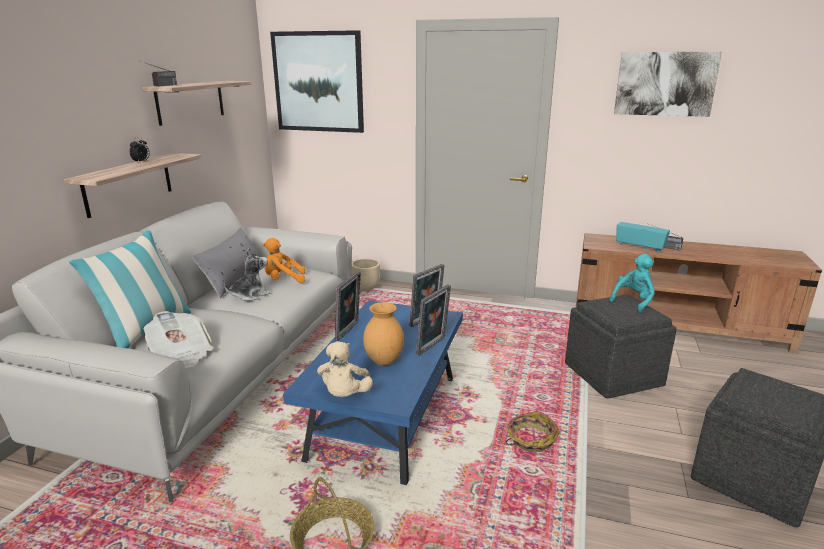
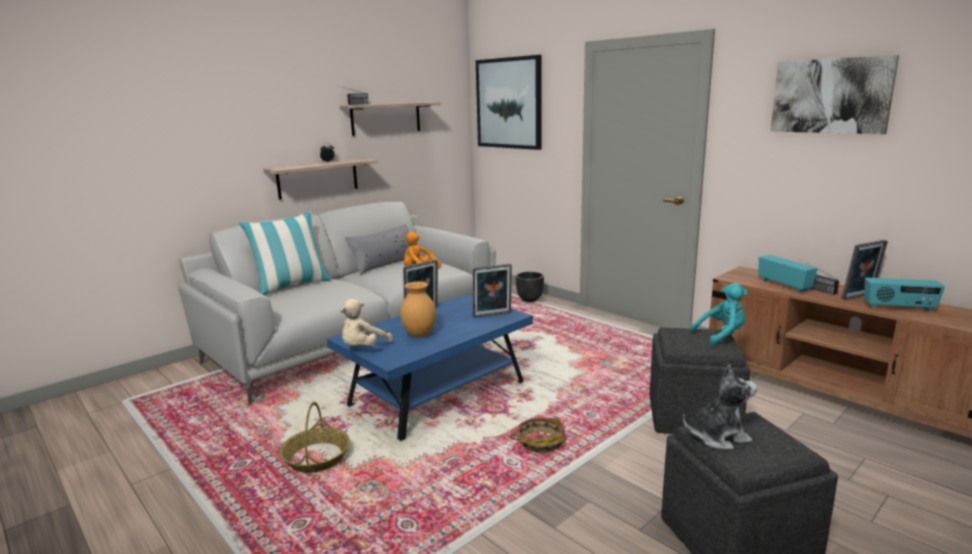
camera: 30 degrees right, 5 degrees down
(181, 353) = (294, 302): newspaper -> none
(250, 295) = (381, 276): plush toy -> plush toy (717, 436)
(365, 288) = (529, 300): beige planter -> black planter
(433, 346) = (470, 333): picture frame -> picture frame (859, 297)
(732, 255) = (899, 308): none -> radio

